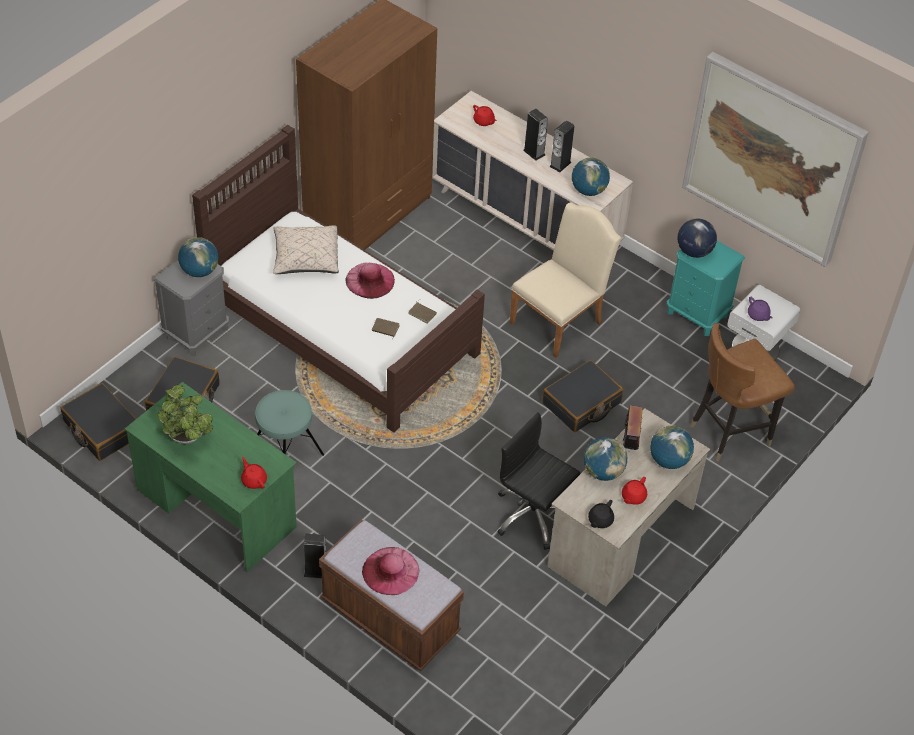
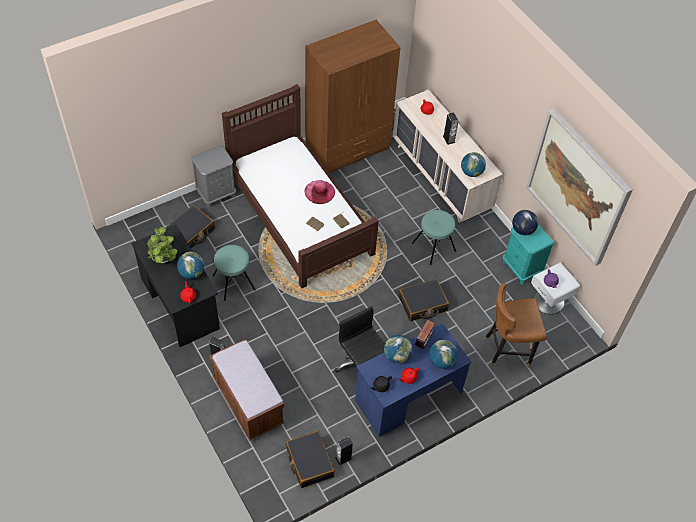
camera: 20 degrees right, 5 degrees up
(102, 429) = (138, 236): black suitcase -> black suitcase (309, 462)
(199, 271) = (218, 159): globe -> globe (191, 273)
(216, 508) = (180, 303): green desk -> black desk
(306, 259) = (288, 168): beige pillow -> none
(390, 571) = (246, 376): pink hat -> none
(560, 164) = (461, 151): speaker -> speaker (343, 458)
(560, 320) = (433, 247): beige chair -> turquoise stool
(621, 537) = (408, 396): beige desk -> blue desk

